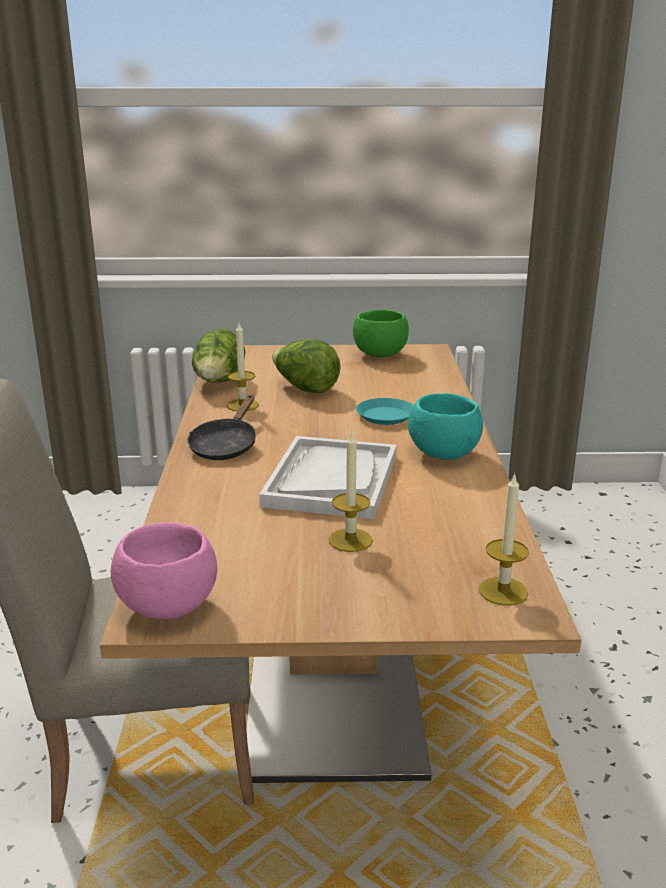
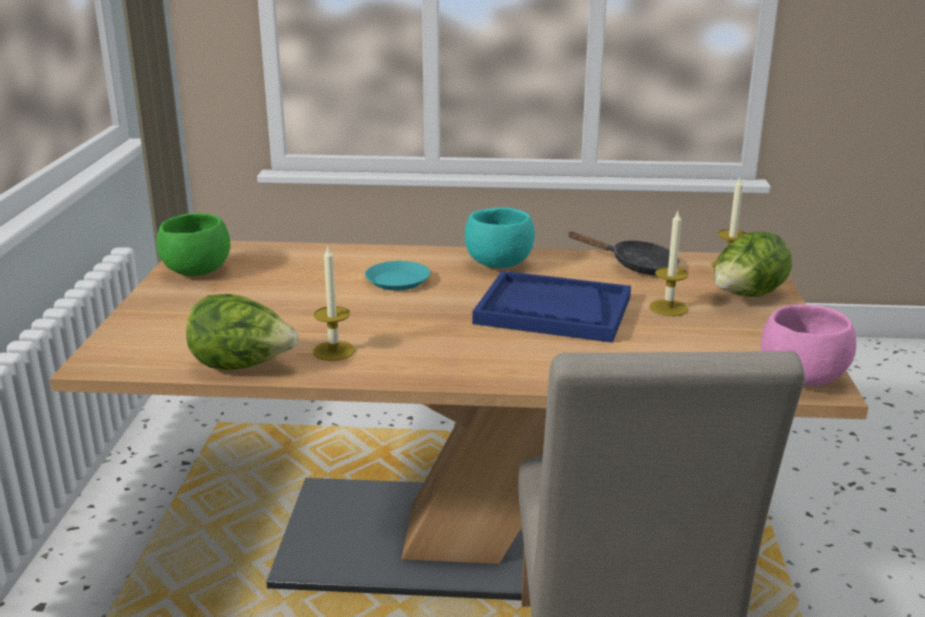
camera: 85 degrees left, 0 degrees up
(225, 446) = (460, 359): black frying pan -> black frying pan (636, 266)
(305, 389) = (294, 315): lettuce -> lettuce (746, 297)
(331, 480) = (552, 310): white tray -> blue tray

